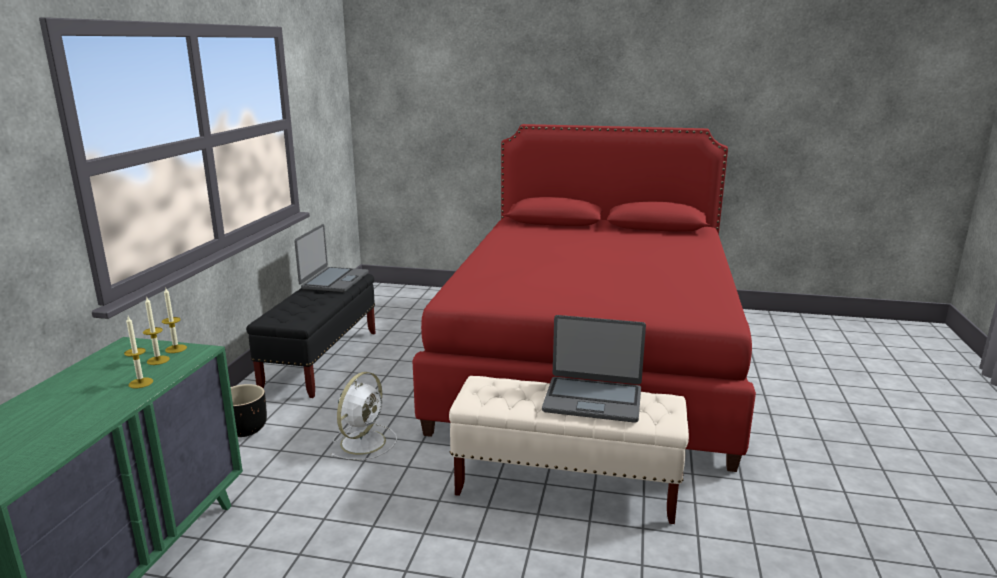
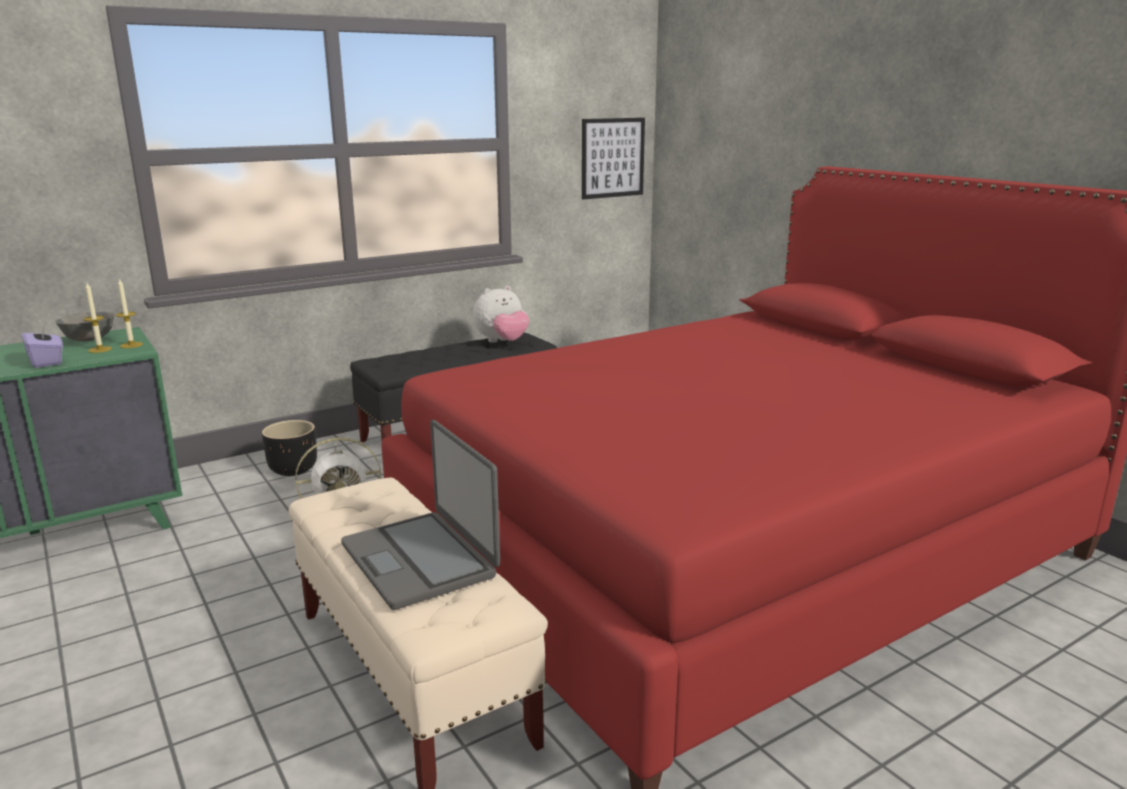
camera: 45 degrees right, 0 degrees up
(113, 358) = (89, 339): none -> grey bowl
(141, 383) = (47, 361): candle -> purple tissue box
(334, 280) = (502, 342): laptop -> plush toy
(336, 127) = (613, 158): none -> picture

